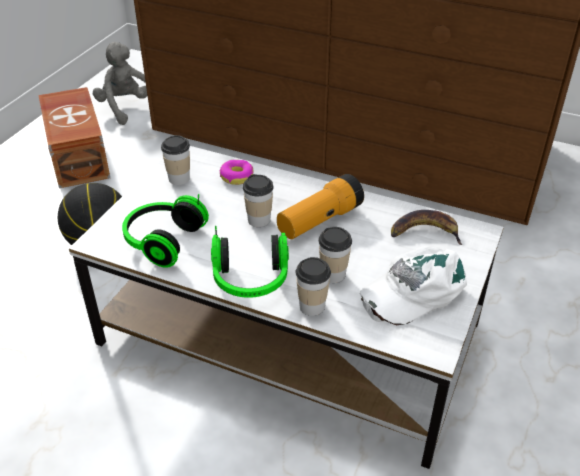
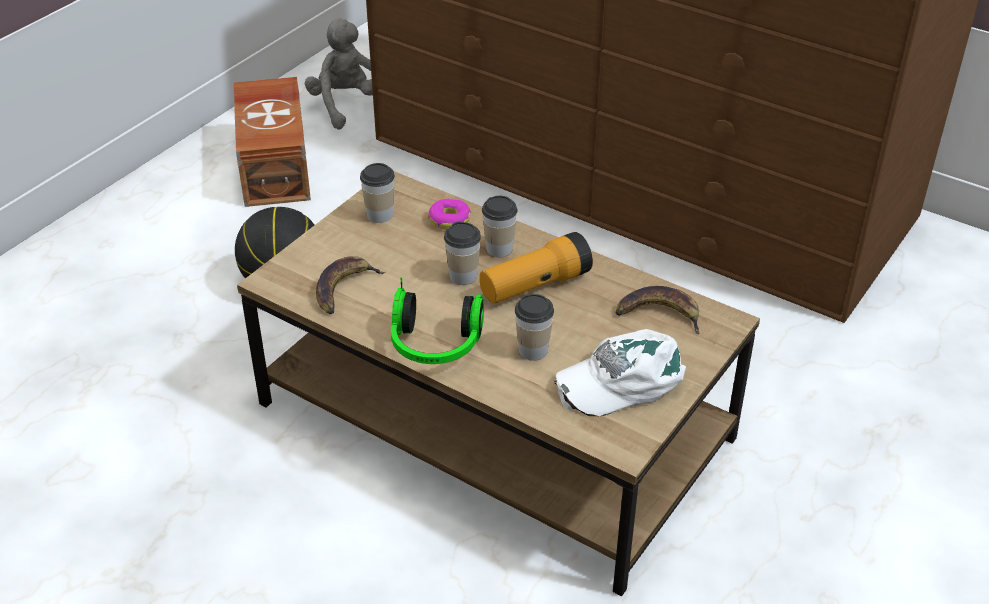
camera: 10 degrees right, 0 degrees up
(162, 241) = (344, 288): headphones -> banana
(293, 333) = (498, 421): white coffee table -> brown coffee table
(312, 306) = (498, 383): cup -> cup (499, 249)

